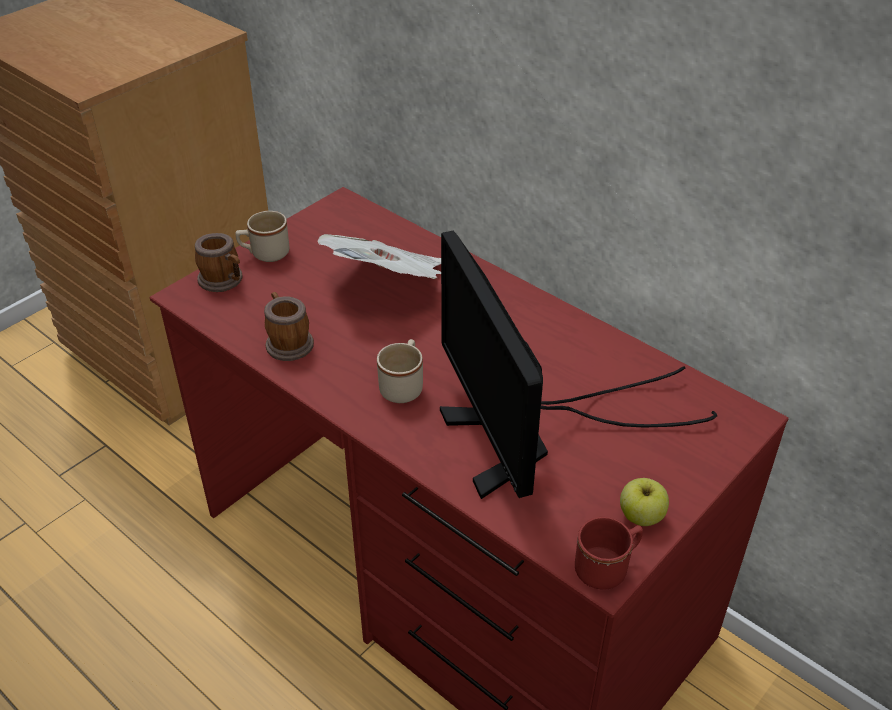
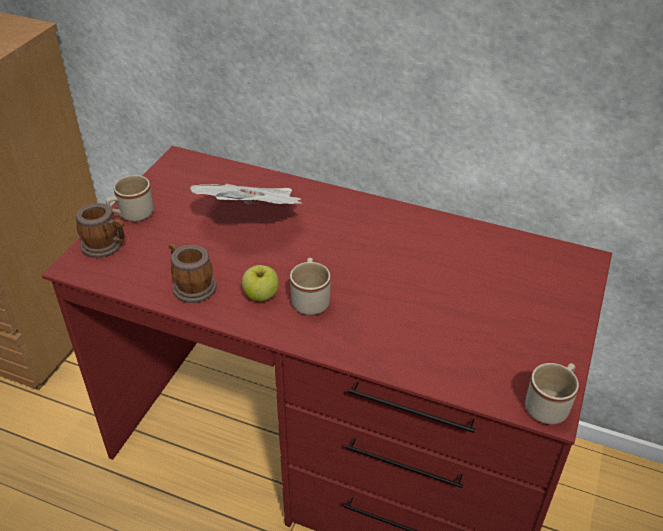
camera: 20 degrees left, 0 degrees up
(532, 436) = (436, 314): monitor -> none
(607, 568) = (550, 405): red mug -> beige mug
(641, 516) = (552, 356): apple -> apple (261, 295)

